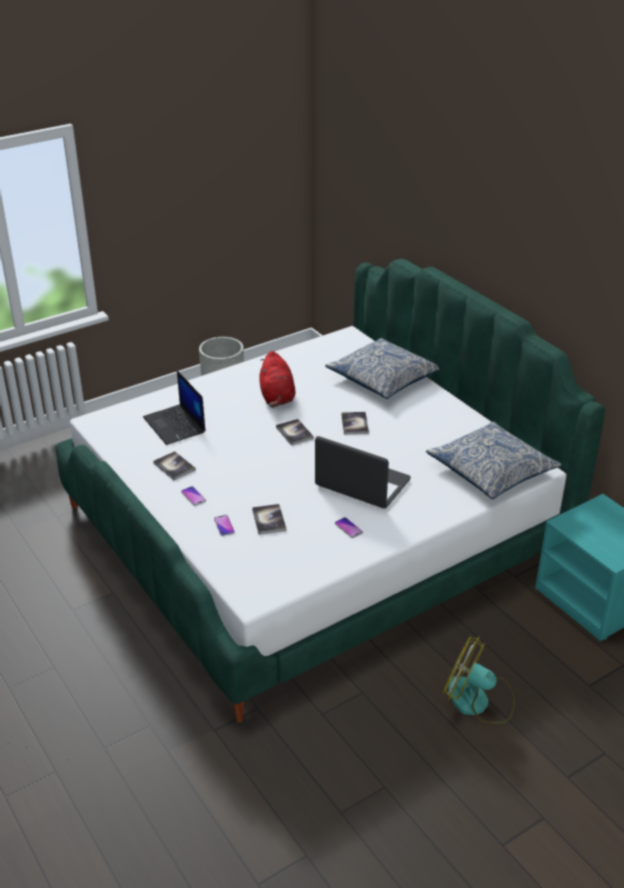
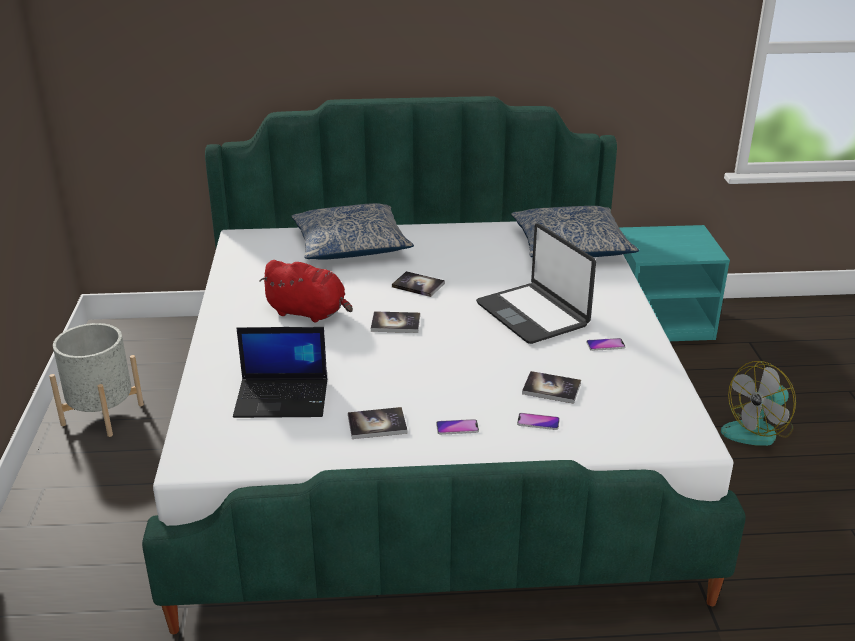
camera: 60 degrees left, 5 degrees down
(362, 484) = (533, 314): laptop -> laptop turned 90 degrees counterclockwise

